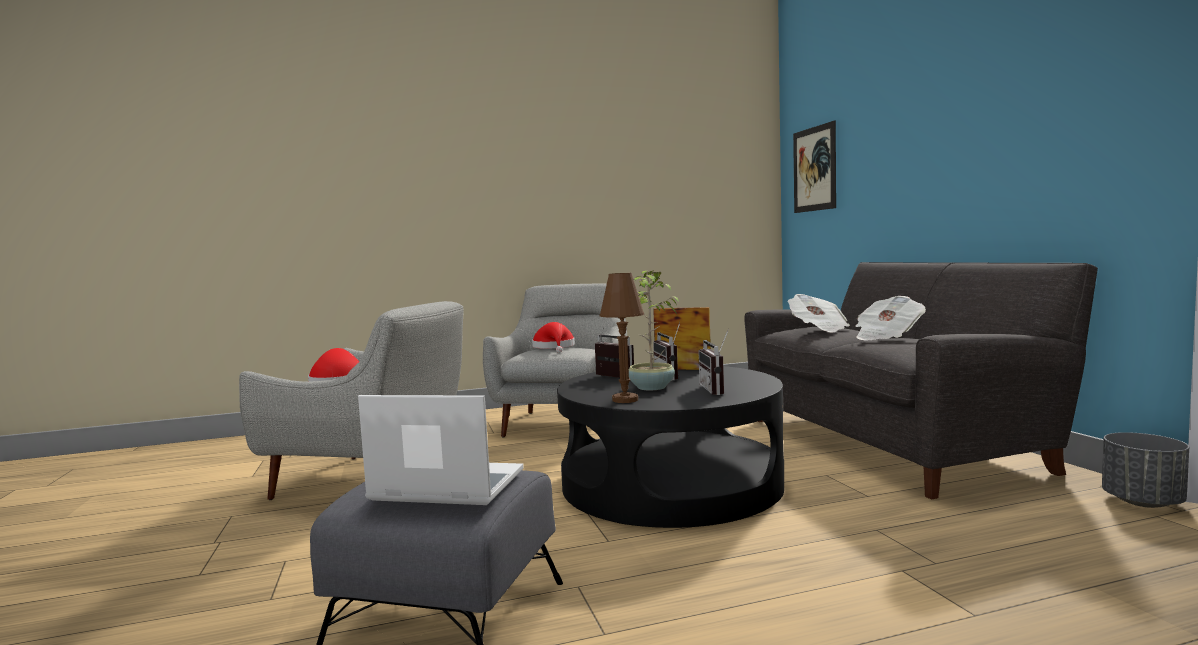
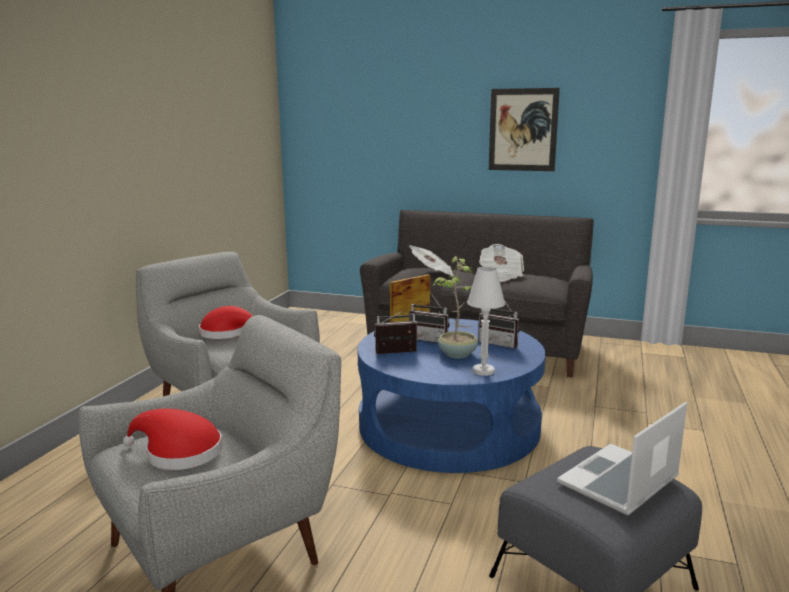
camera: 55 degrees left, 10 degrees up
(625, 400) = (483, 371): brown table lamp -> white table lamp
(671, 482) = (449, 424): black coffee table -> blue coffee table
(814, 169) = (331, 123): picture -> picture (523, 130)
(1143, 502) = (625, 346): grey planter -> none

